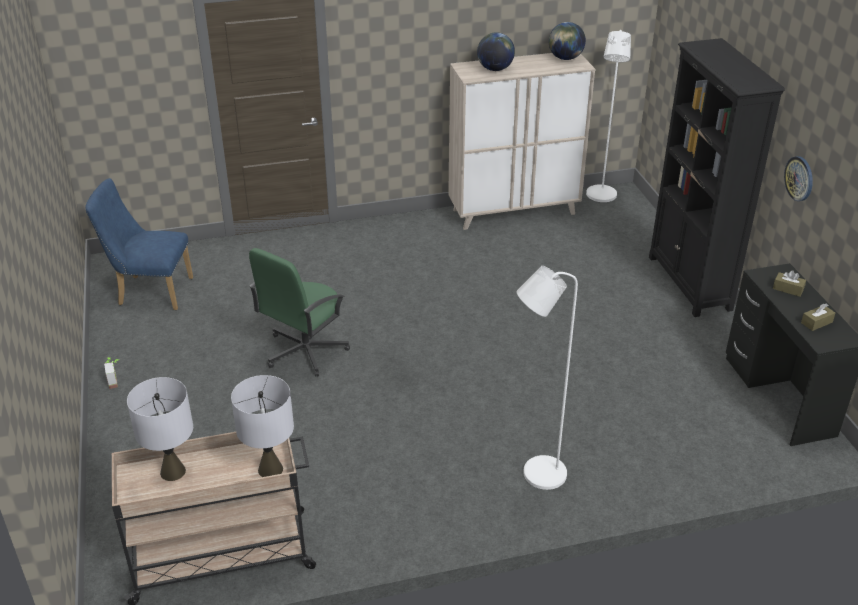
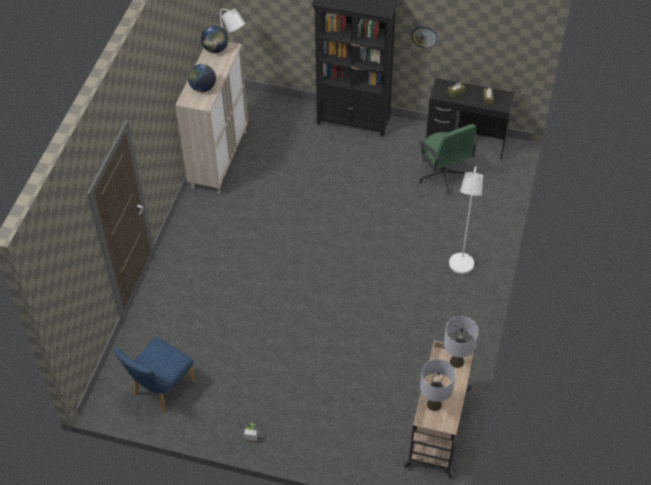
camera: 60 degrees left, 15 degrees up
(304, 351) = (289, 327): green office chair -> green office chair (442, 175)

